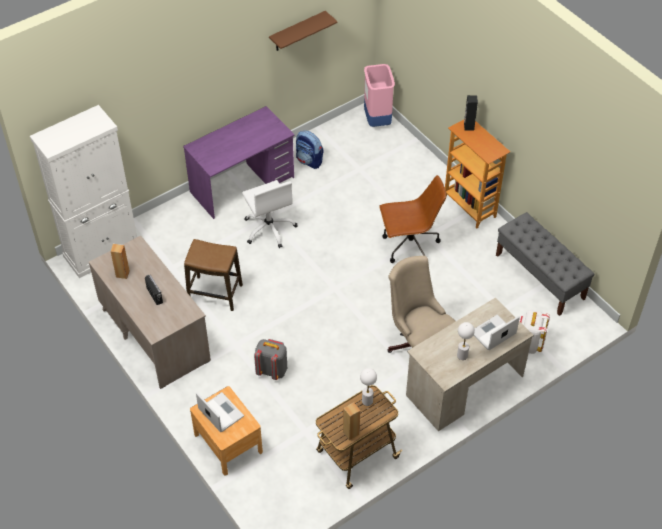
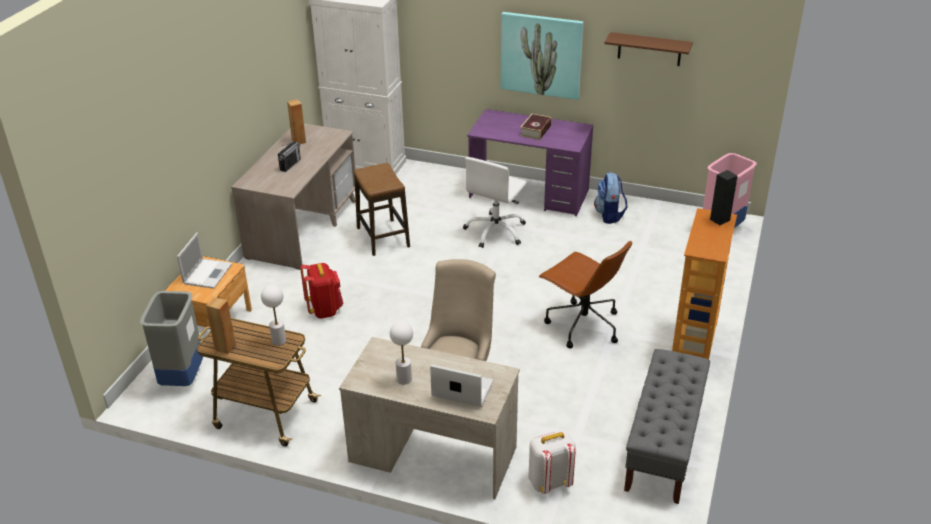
camera: 55 degrees right, 15 degrees down
(220, 81) = (541, 55): none -> picture
(243, 138) = (535, 131): none -> book
(272, 370) = (324, 310): grey backpack -> red backpack
(277, 487) = (182, 378): none -> grey trash can

